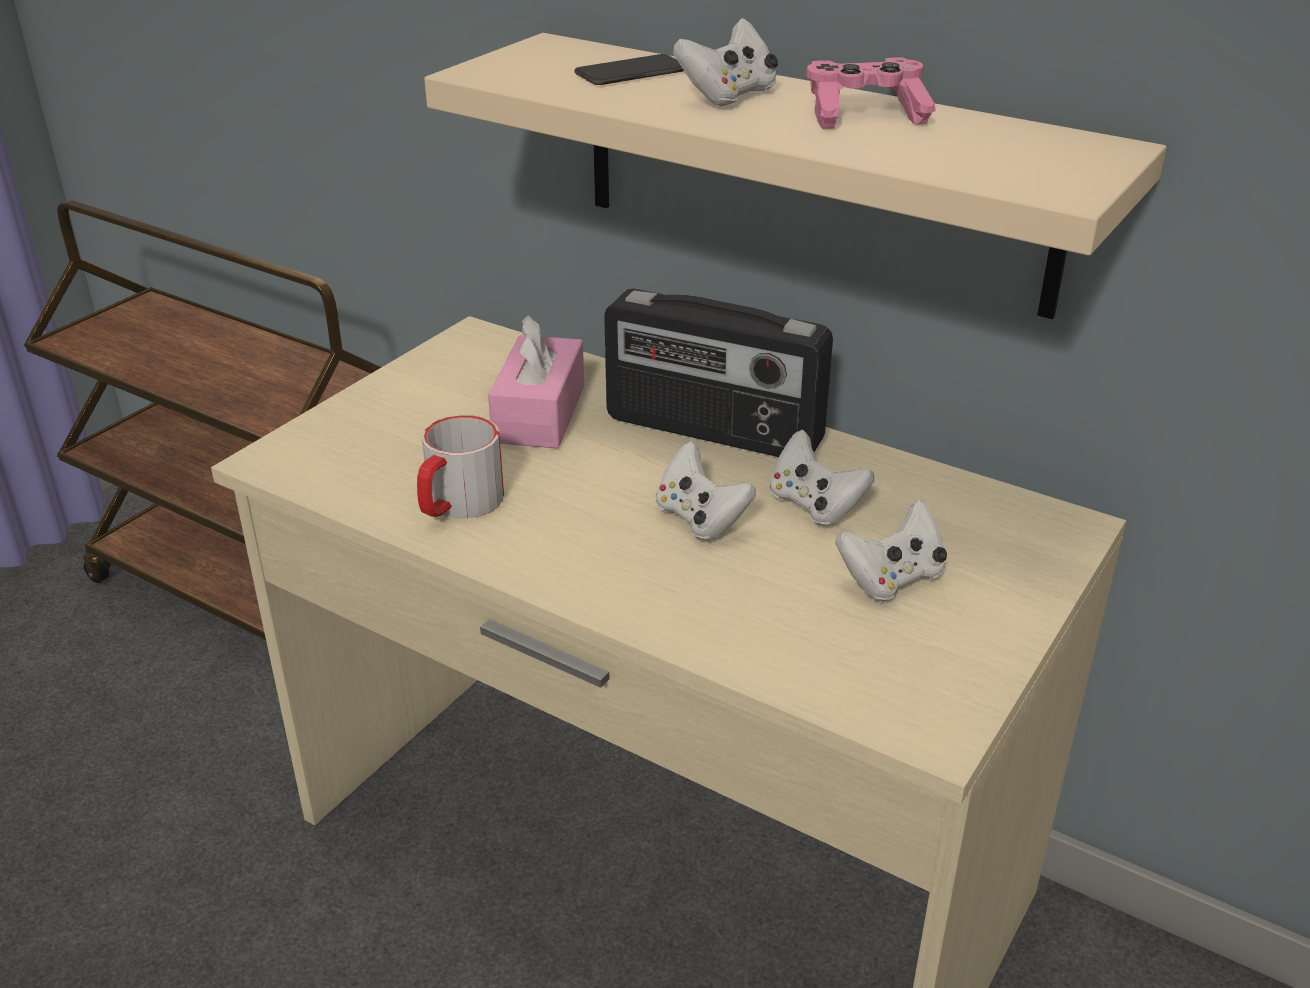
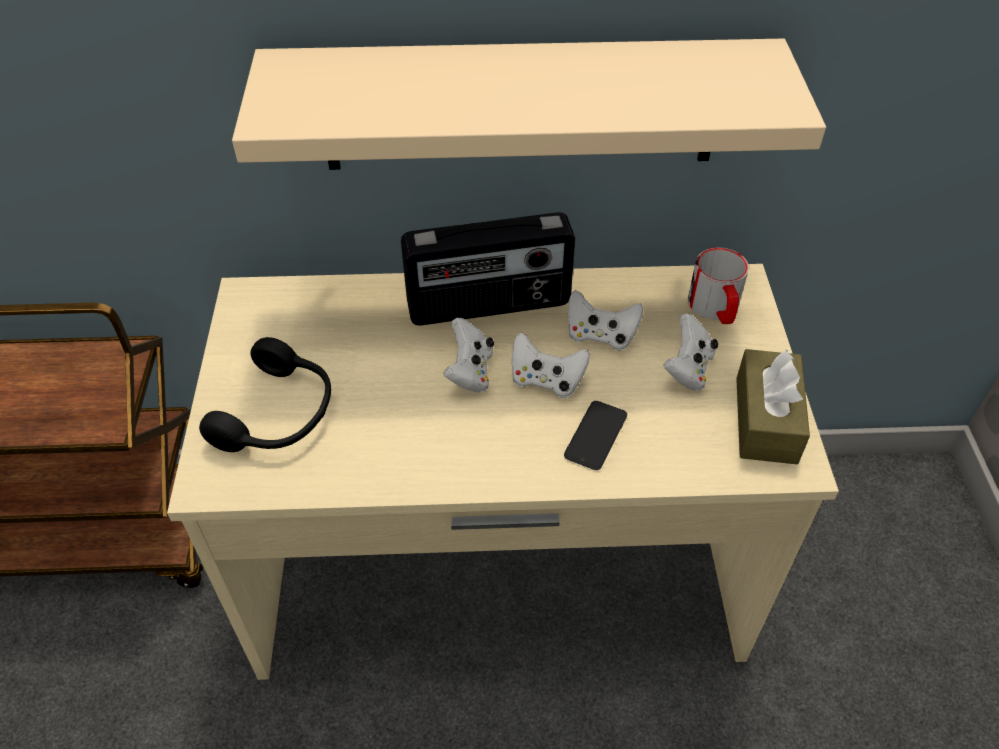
camera: 35 degrees left, 15 degrees up
(393, 436) = (279, 415): none -> black headphones
(457, 504) = (385, 450): mug -> mug (716, 309)
(539, 414) = (363, 344): pink tissue box -> none
(631, 72) = (386, 78): phone -> phone (596, 436)
(728, 96) = (485, 82): white game controller -> white game controller (470, 372)
(865, 115) = (595, 72): pink game controller -> none
(942, 670) = (766, 420): none -> brown tissue box

